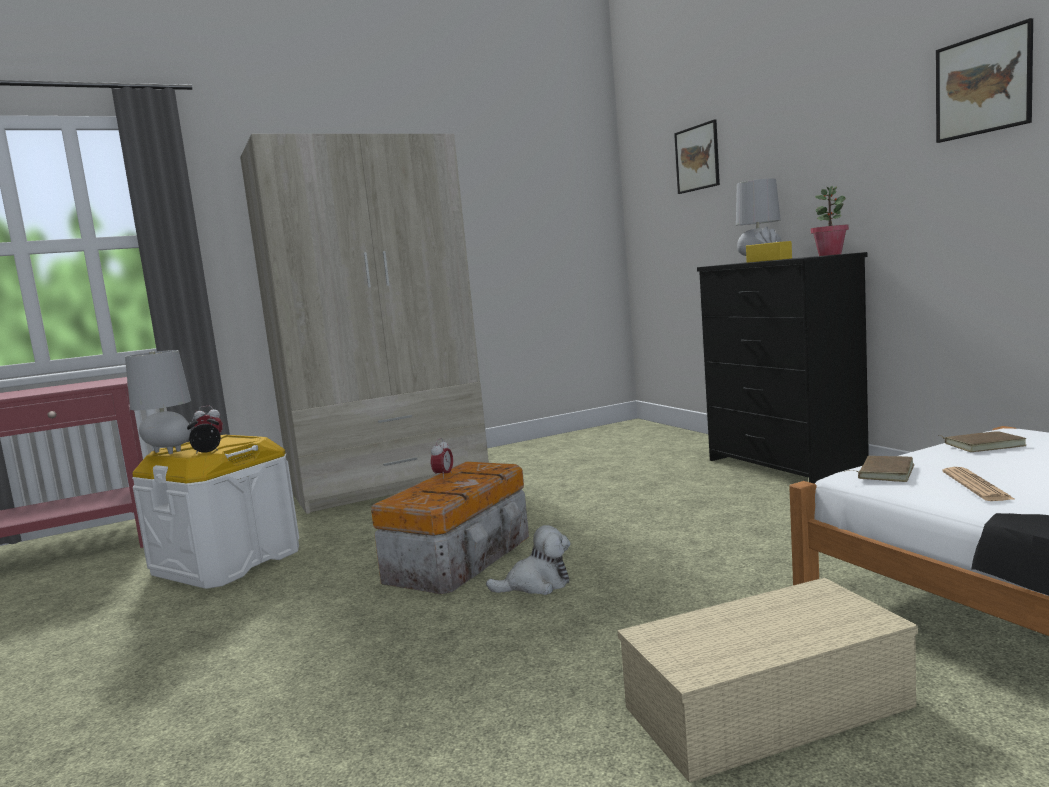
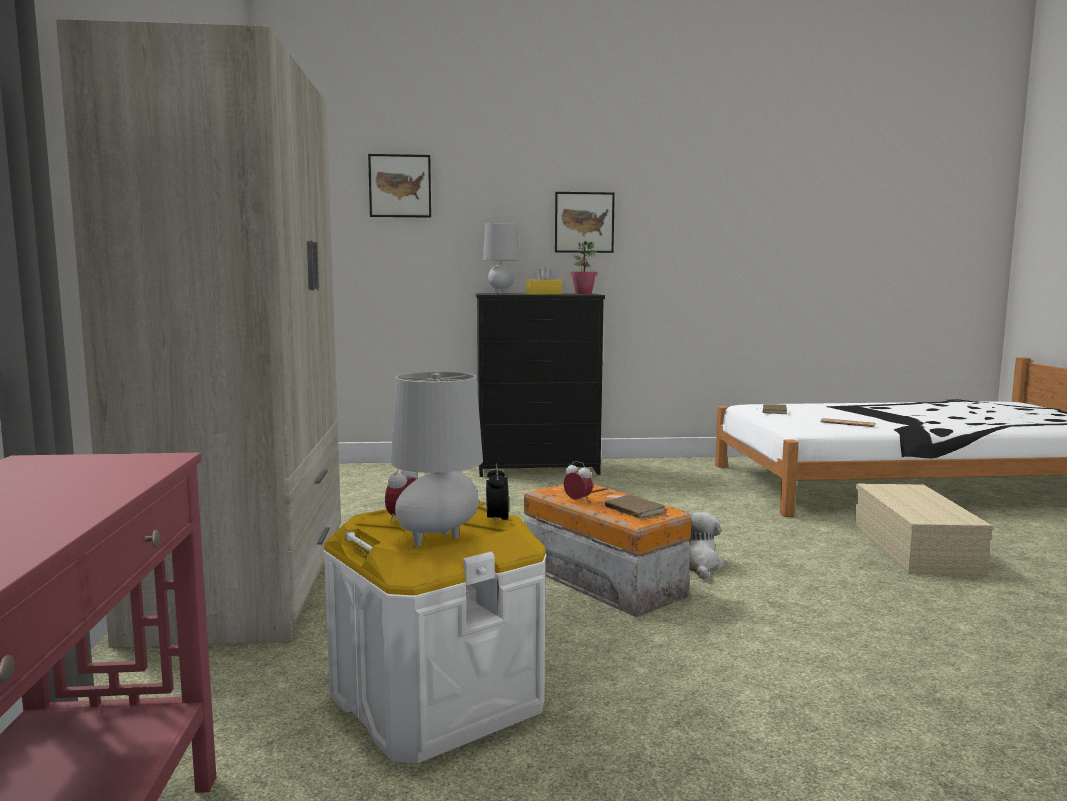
camera: 70 degrees left, 0 degrees up
(883, 472) = (806, 426): brown book -> brown book (633, 510)
(983, 84) = (678, 195): picture -> picture (584, 222)

